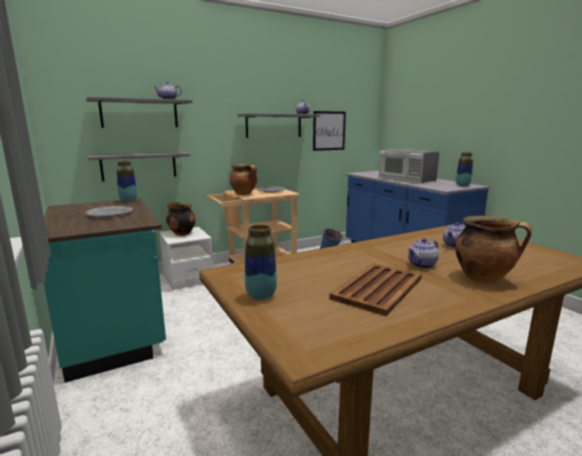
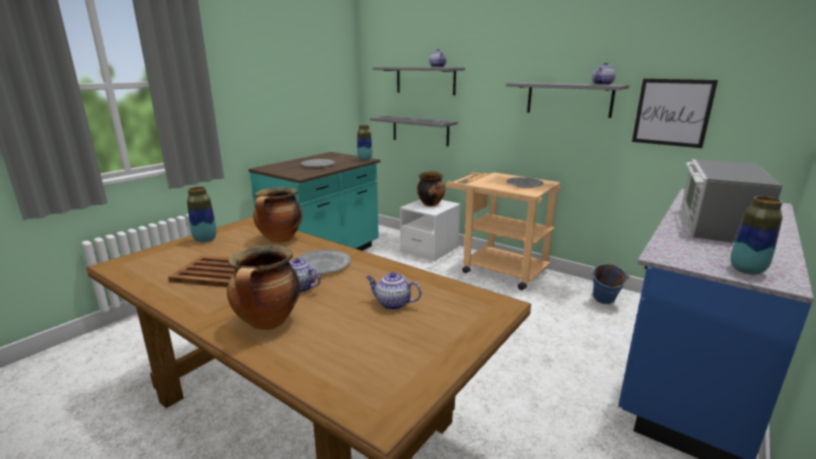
camera: 65 degrees right, 5 degrees up
(244, 194) = (484, 180): cooking pot -> cooking pot (280, 239)
(379, 255) = (322, 265): none -> grey plate

